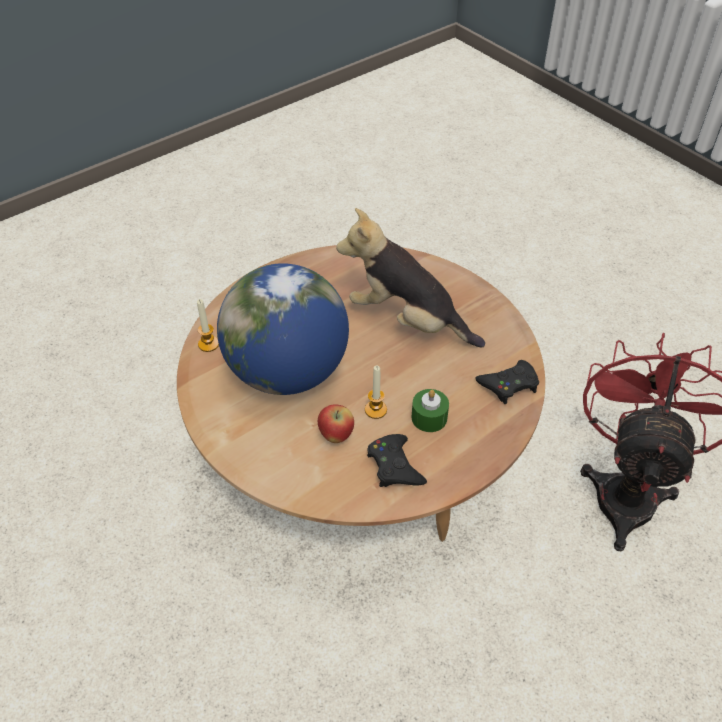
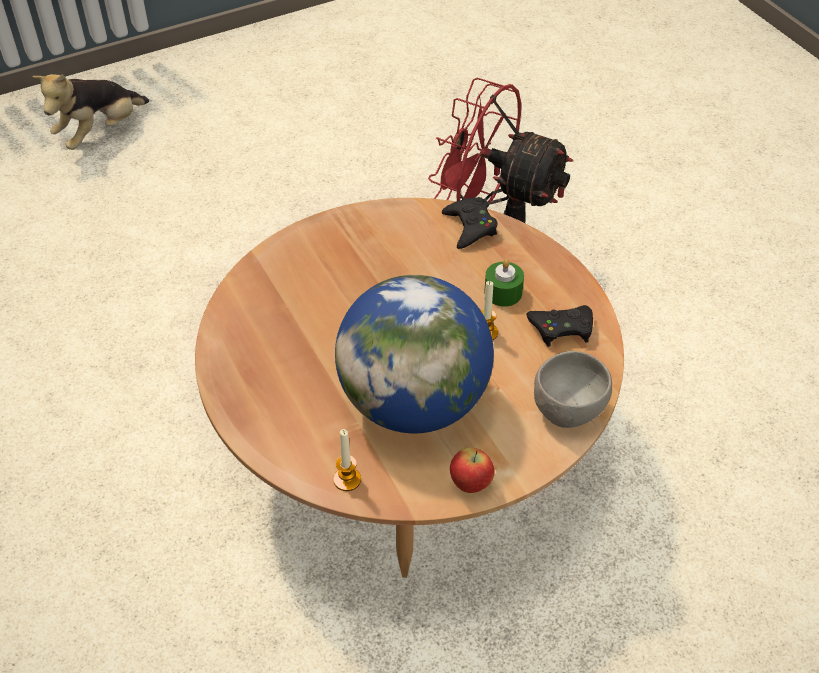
camera: 80 degrees left, 0 degrees up
(296, 476) = (566, 409): none -> grey bowl
(336, 435) = (515, 369): apple -> apple (470, 484)
(407, 320) = (358, 287): plush toy -> plush toy (100, 133)

